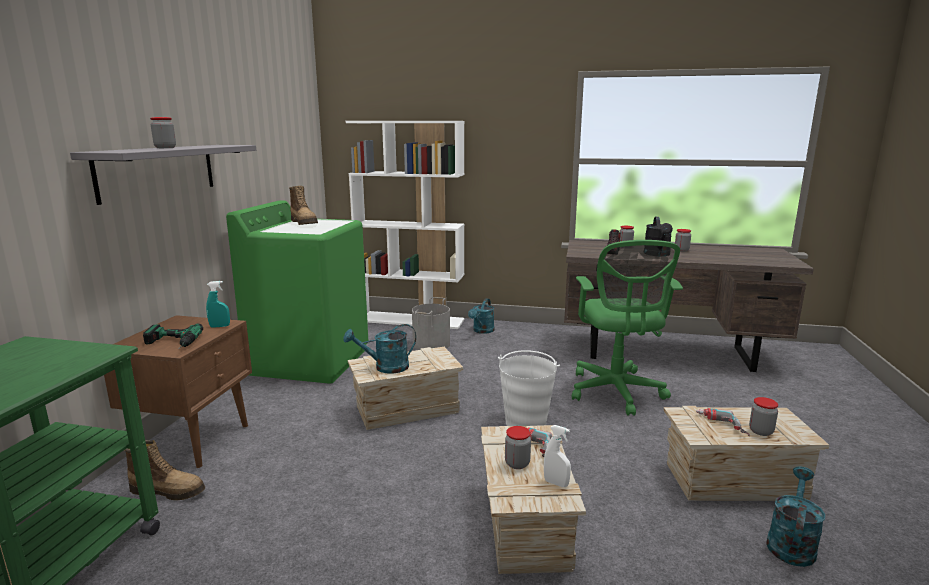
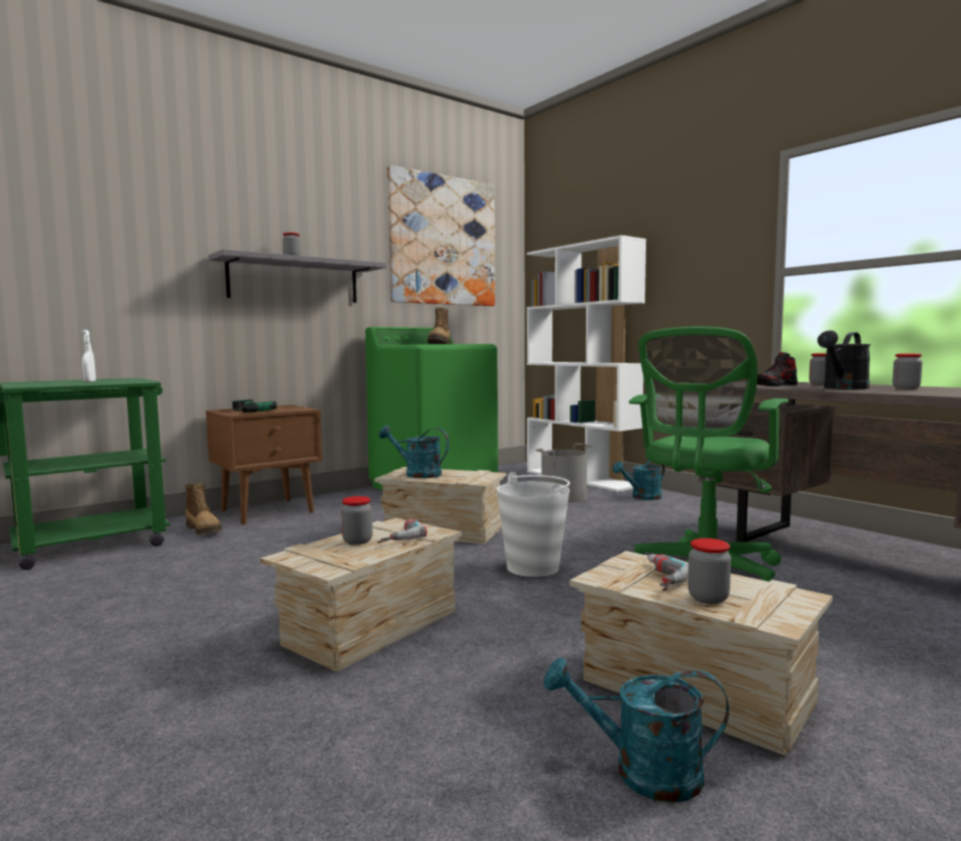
camera: 40 degrees right, 10 degrees down
(220, 326) = (295, 409): turquoise spray bottle -> none
(268, 108) = (443, 241): none -> picture
(556, 483) = (351, 558): white spray bottle -> white spray bottle (89, 381)
(791, 543) = (642, 772): turquoise watering can -> turquoise watering can turned 150 degrees counterclockwise

